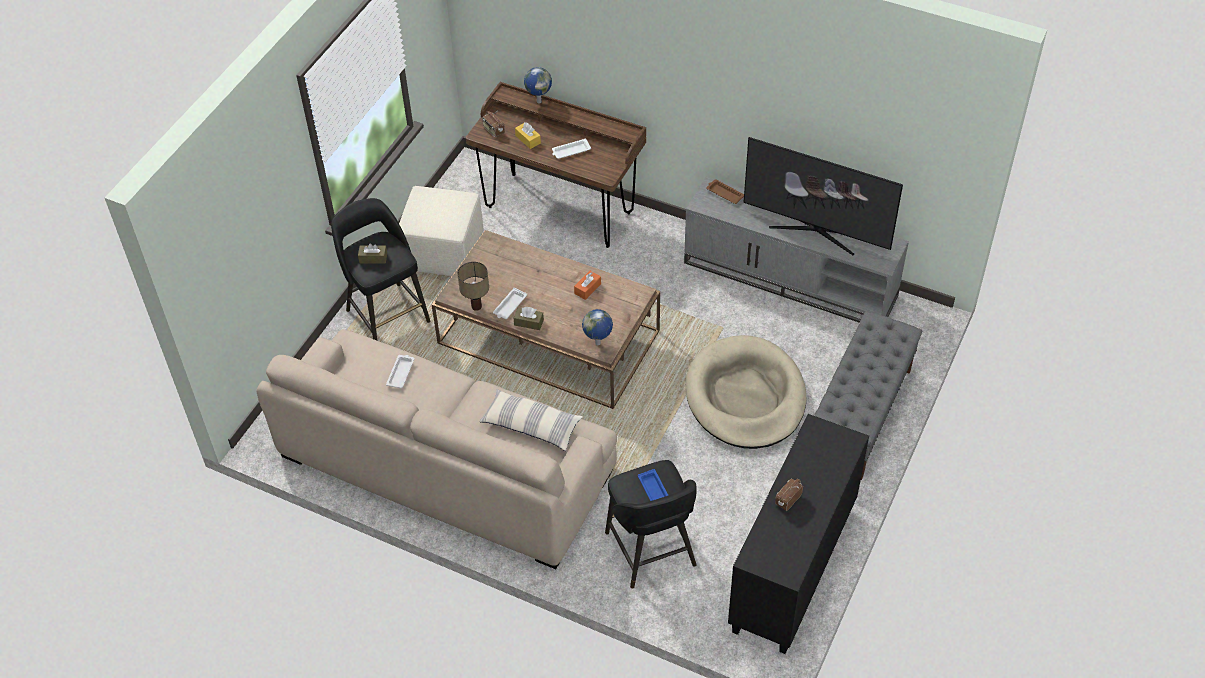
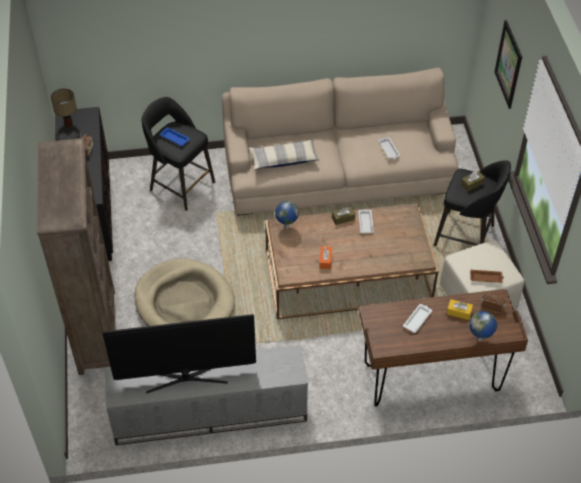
camera: 145 degrees right, 0 degrees up
(261, 212) = (508, 64): none -> picture
(476, 307) = (386, 211): table lamp -> table lamp (68, 124)
(724, 193) = (281, 374): brown tray -> brown tray (486, 278)
(860, 415) = (97, 330): grey bench -> brown bookcase

